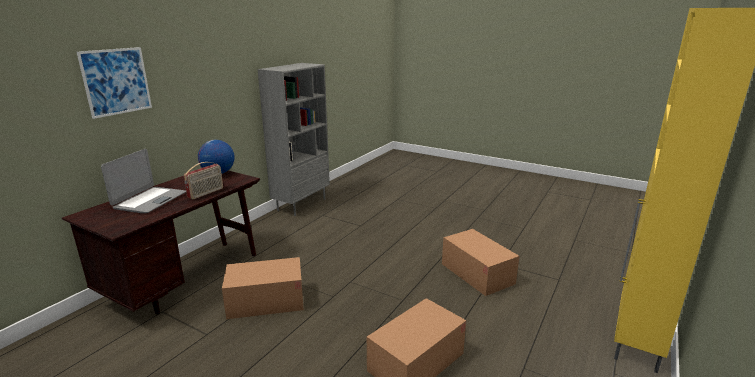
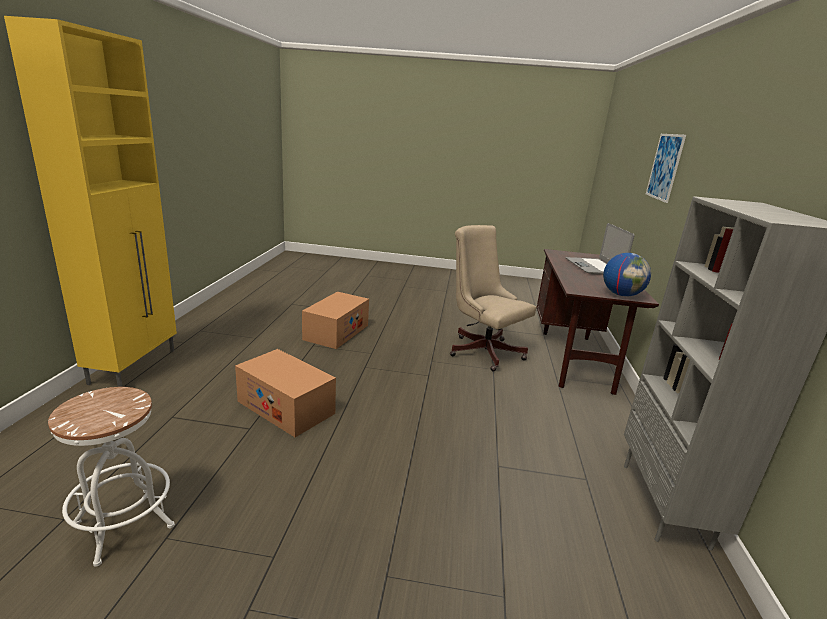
camera: 155 degrees right, 0 degrees up
(206, 193) = (570, 275): radio -> none
(266, 301) = (482, 350): cardboard box -> beige office chair
(545, 234) = (124, 524): none -> white stool

